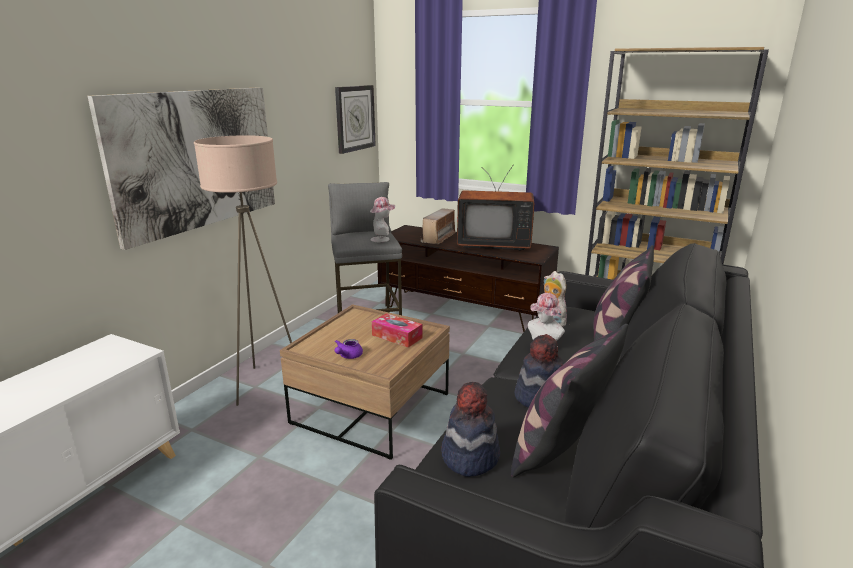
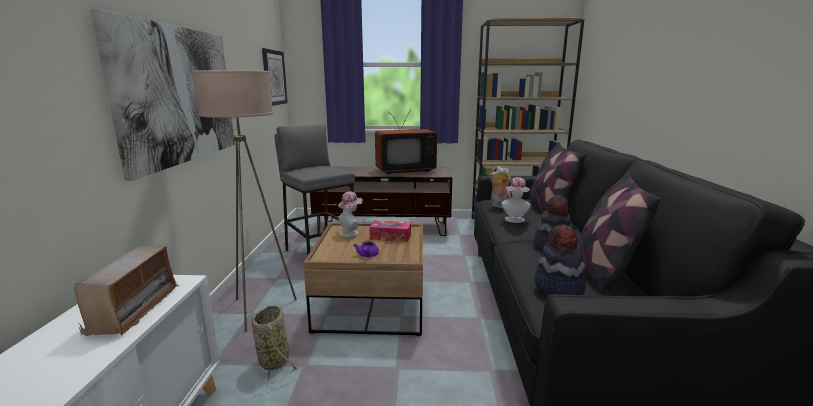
camera: 25 degrees left, 5 degrees down
(239, 442) = (274, 360): none -> basket
(382, 239) = (334, 168): hat -> hat (351, 233)
(439, 238) = (359, 171): radio -> radio (135, 309)

